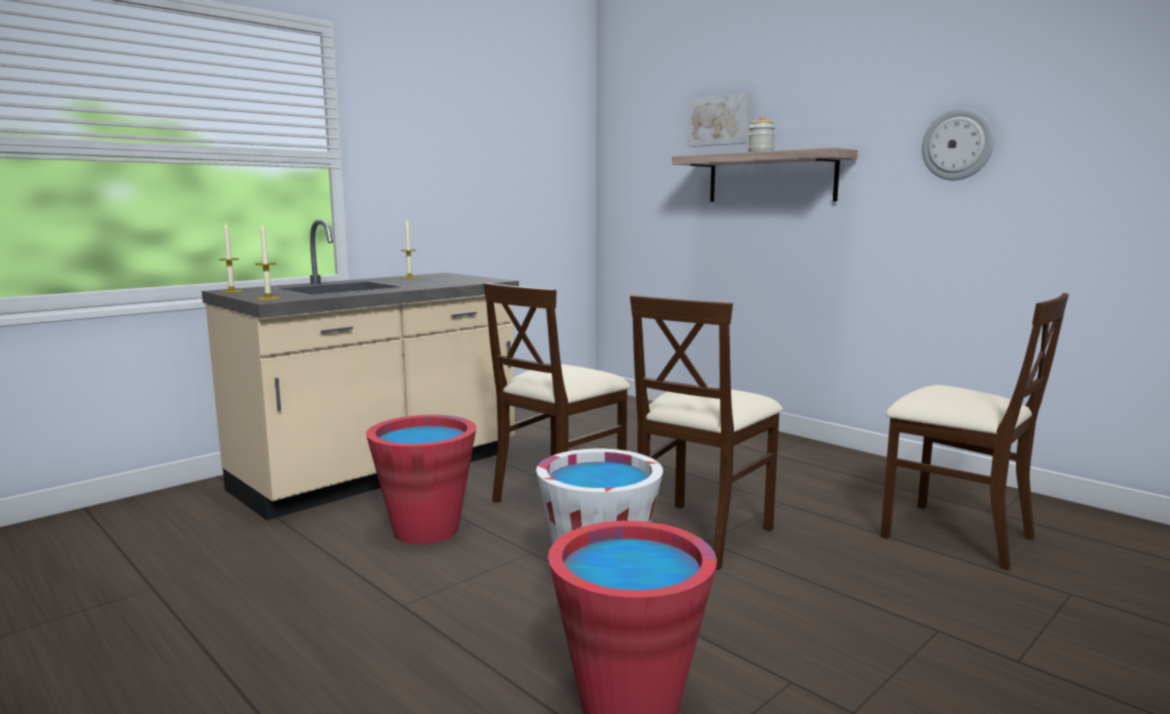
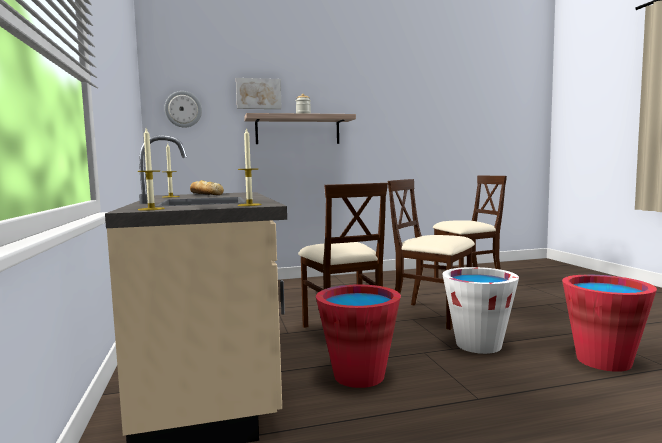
camera: 60 degrees left, 5 degrees down
(453, 278) = (205, 194): none -> bread
(700, 534) = (432, 315): beige chair -> beige chair turned 150 degrees clockwise
(958, 144) = (394, 117): wall clock -> wall clock (183, 109)

